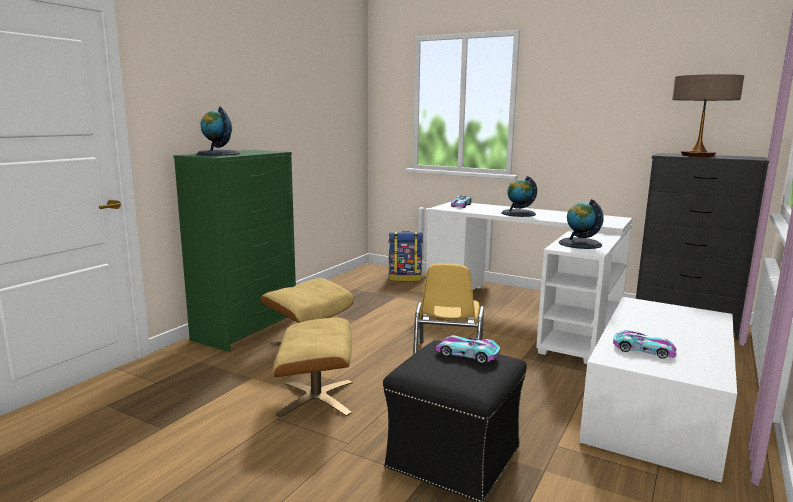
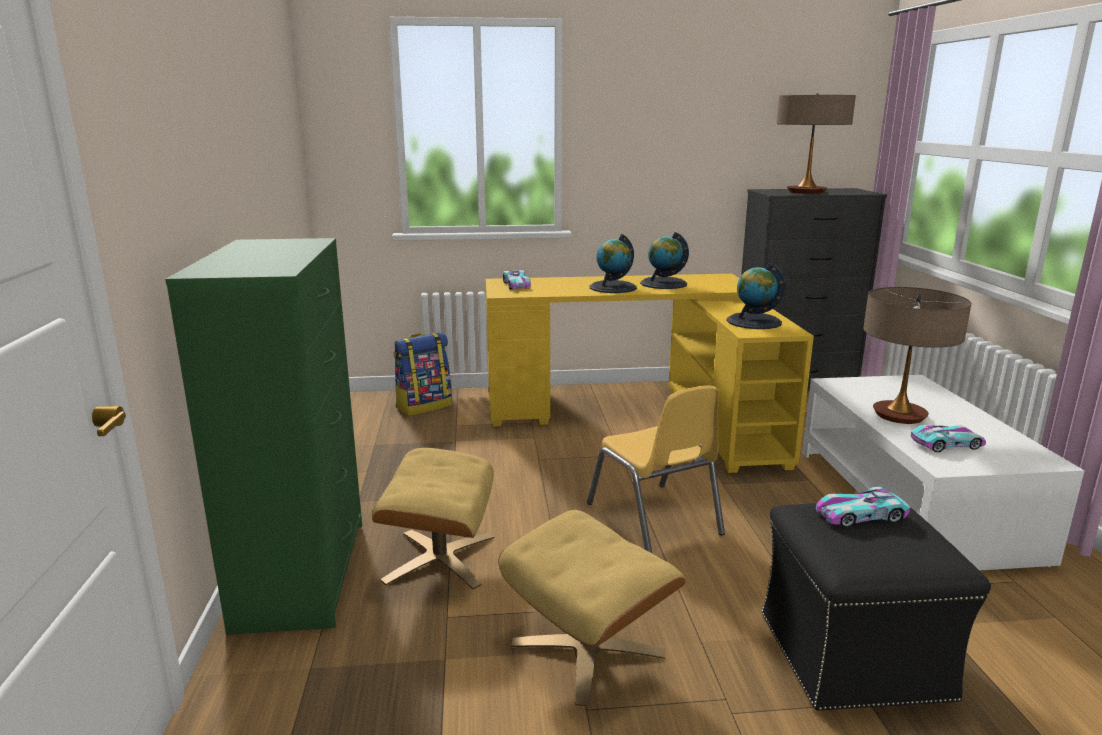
camera: 35 degrees left, 5 degrees up
(218, 154) = (242, 262): globe -> globe (663, 283)
(533, 311) = (645, 415): white desk -> yellow desk
(644, 328) = (899, 415): none -> table lamp

